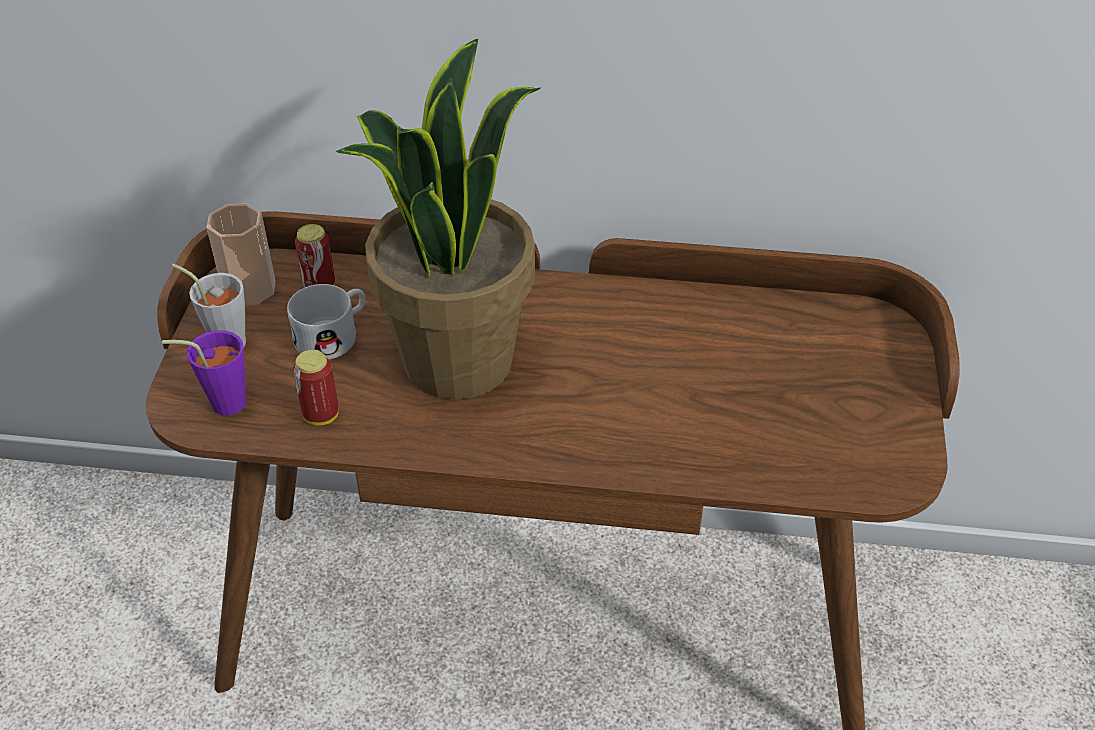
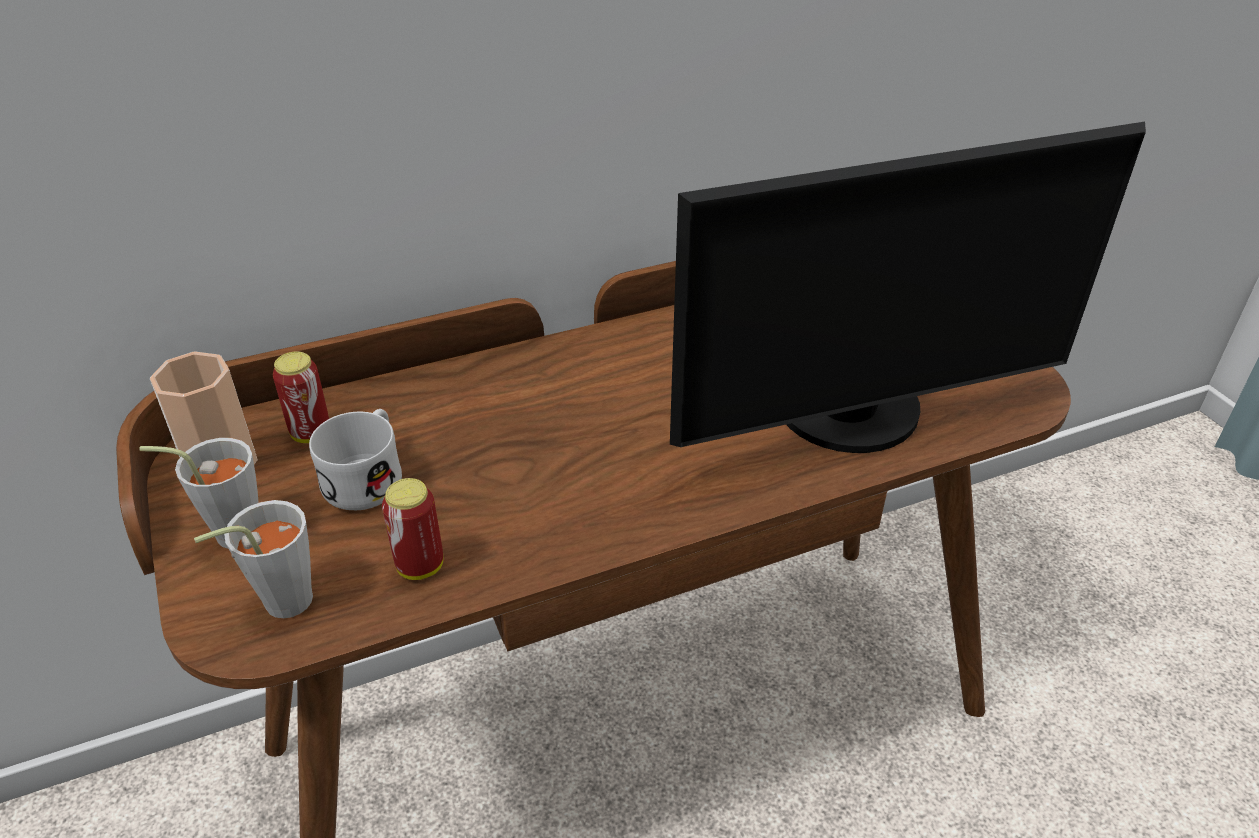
camera: 30 degrees left, 5 degrees down
(220, 403) = (277, 604): purple cup -> grey cup
(456, 359) = (531, 448): potted plant -> none
(725, 435) = (855, 416): none -> monitor

